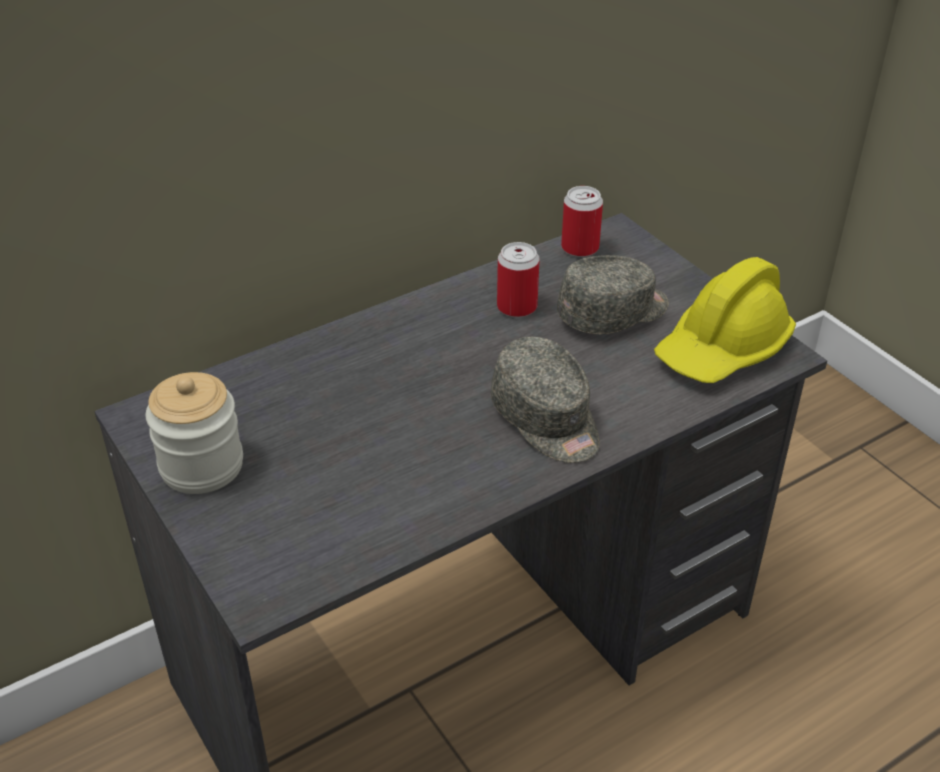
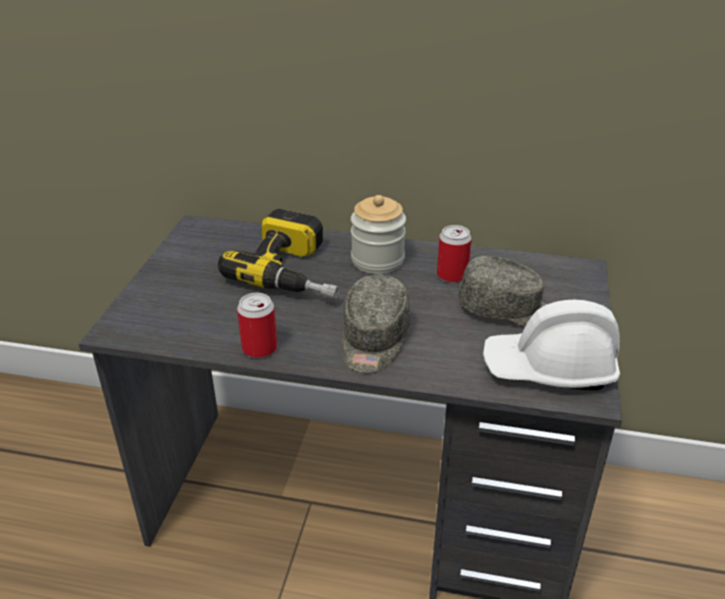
camera: 45 degrees right, 5 degrees down
(202, 466) = (185, 261): jar -> jar (377, 260)
(356, 397) = (296, 271): none -> power drill
(580, 248) = (543, 265): can -> can (259, 348)
(723, 349) = (549, 368): yellow hard hat -> white hard hat

